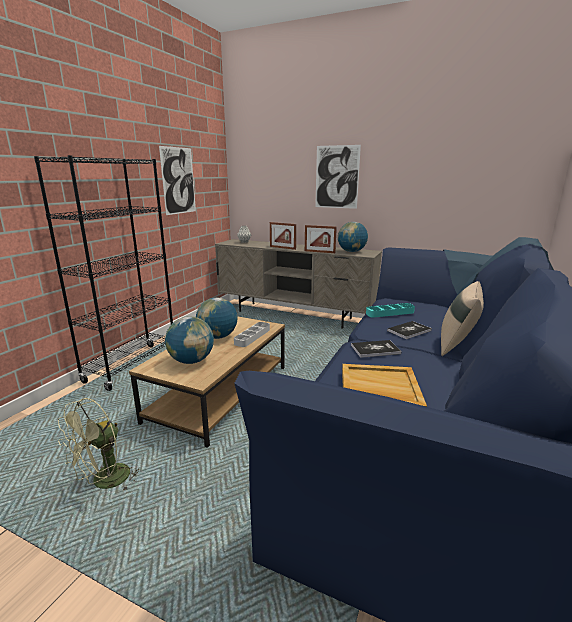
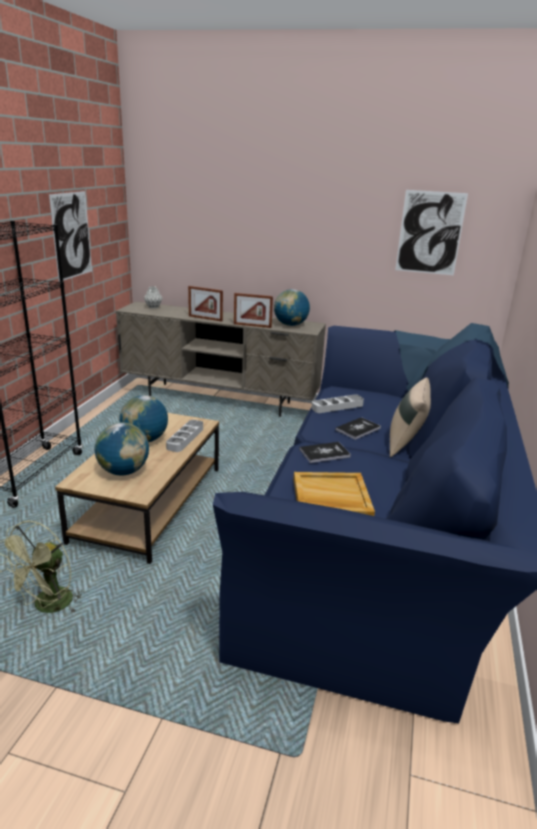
camera: 10 degrees left, 5 degrees up
(337, 177) = (271, 231): picture -> picture (430, 233)
(390, 313) = (337, 406): turquoise tray -> grey tray

